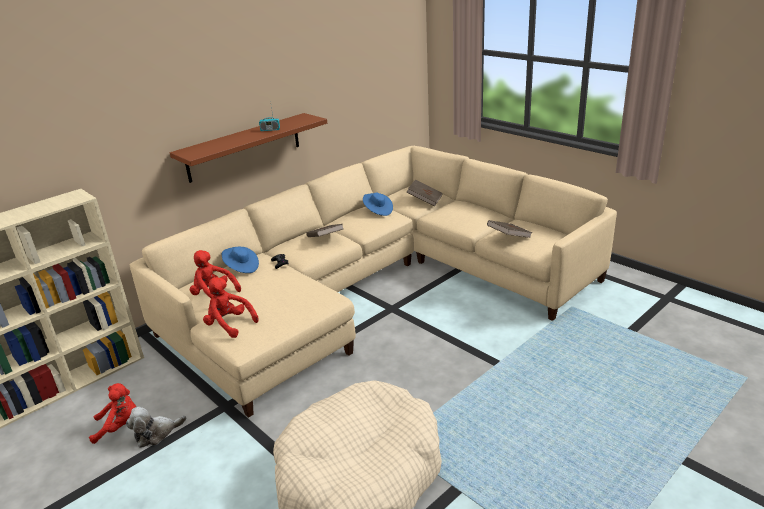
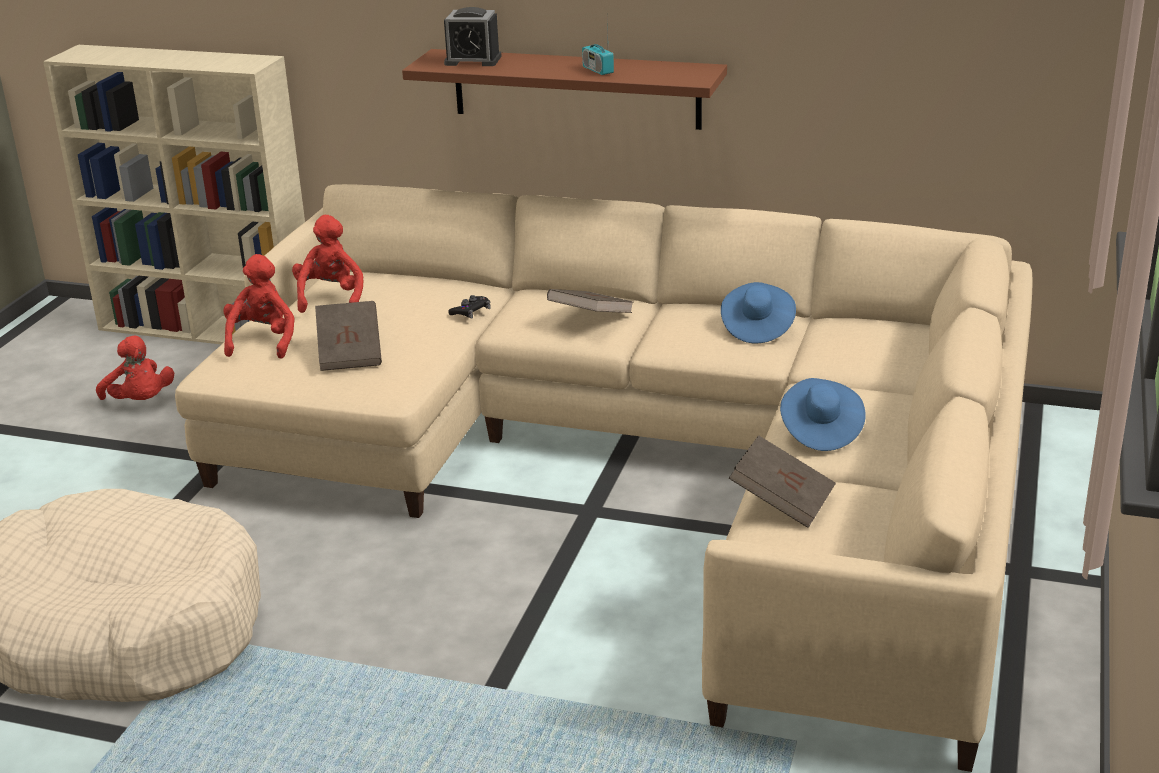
camera: 60 degrees right, 0 degrees up
(156, 433) = (138, 432): plush toy -> none
(207, 147) = (473, 60): none -> alarm clock
(241, 268) = (426, 287): blue hat -> blue hat (820, 431)
(425, 200) = (869, 360): brown book -> brown book (350, 353)

